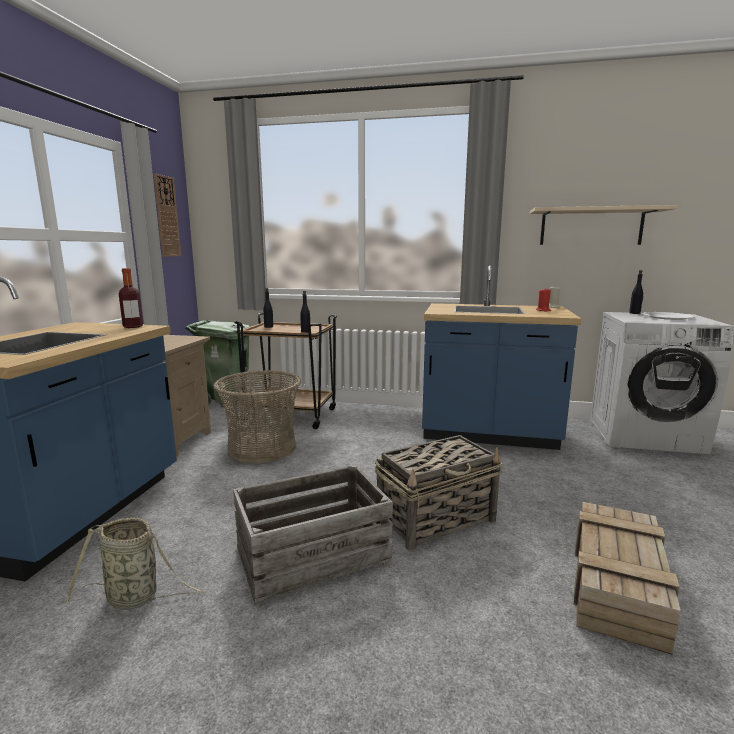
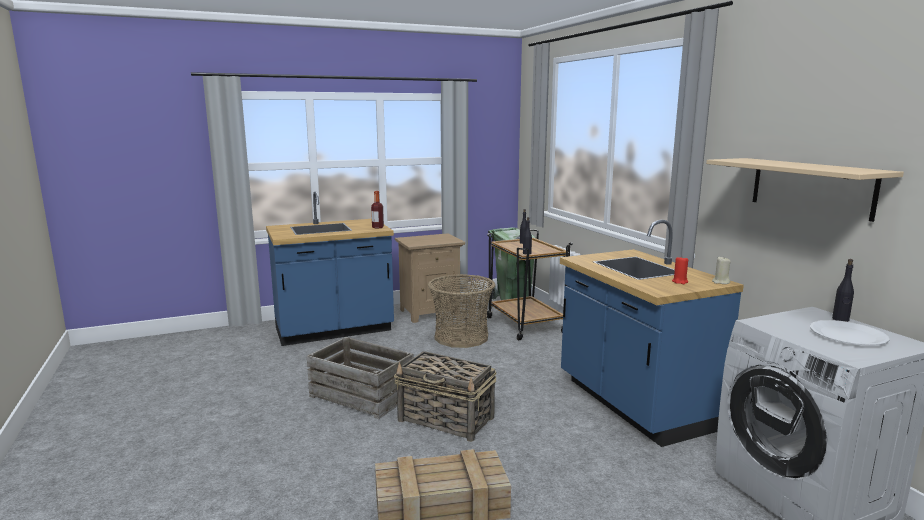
camera: 55 degrees right, 0 degrees up
(136, 598) = (291, 370): basket -> none
(167, 216) = (489, 142): wall clock -> none

